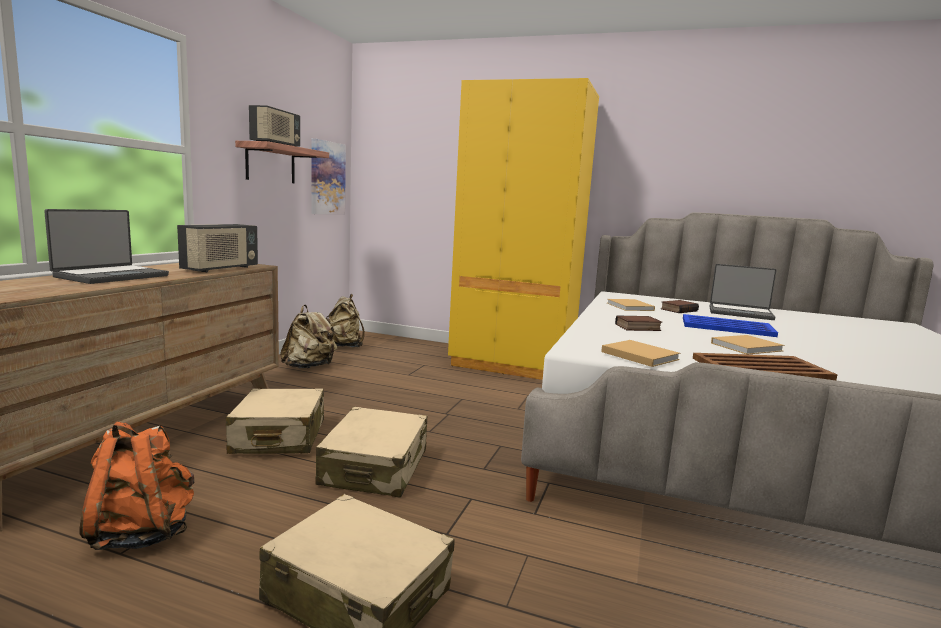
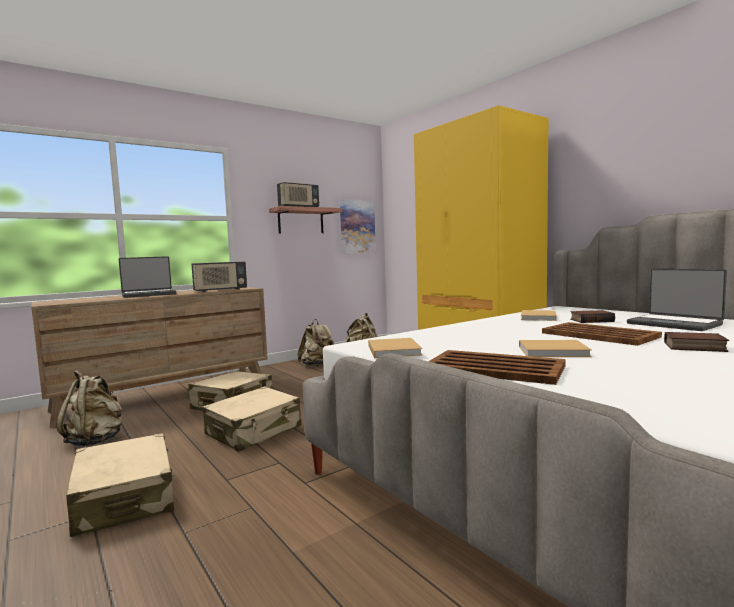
camera: 35 degrees right, 5 degrees down
(142, 534) = (96, 441): orange backpack -> beige backpack
(637, 328) = (480, 332): book -> book (694, 347)
(728, 327) = (600, 335): blue tray -> brown tray

